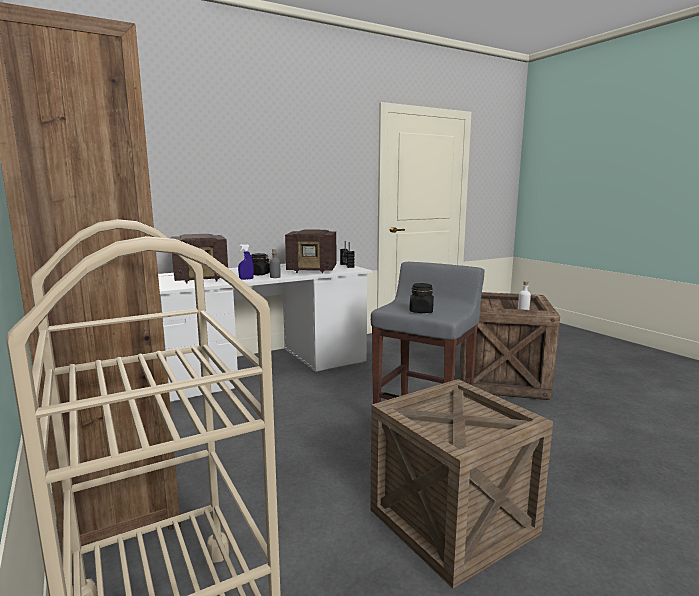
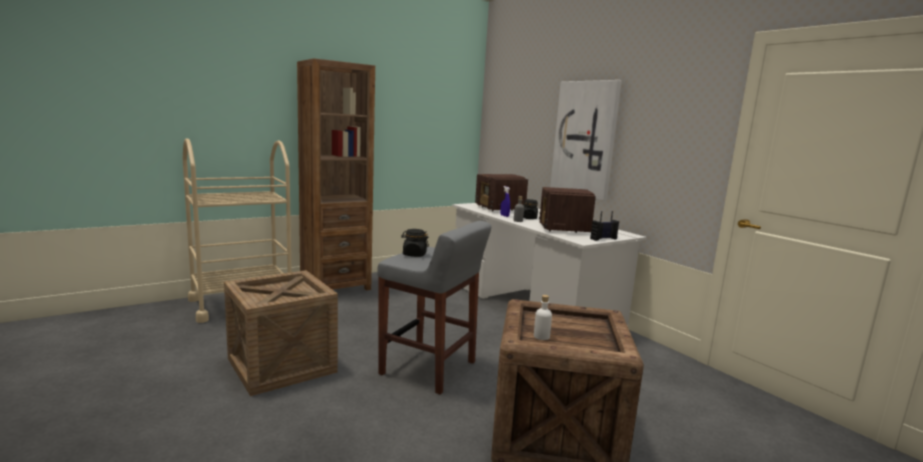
camera: 85 degrees right, 0 degrees up
(250, 183) = (585, 139): none -> picture

